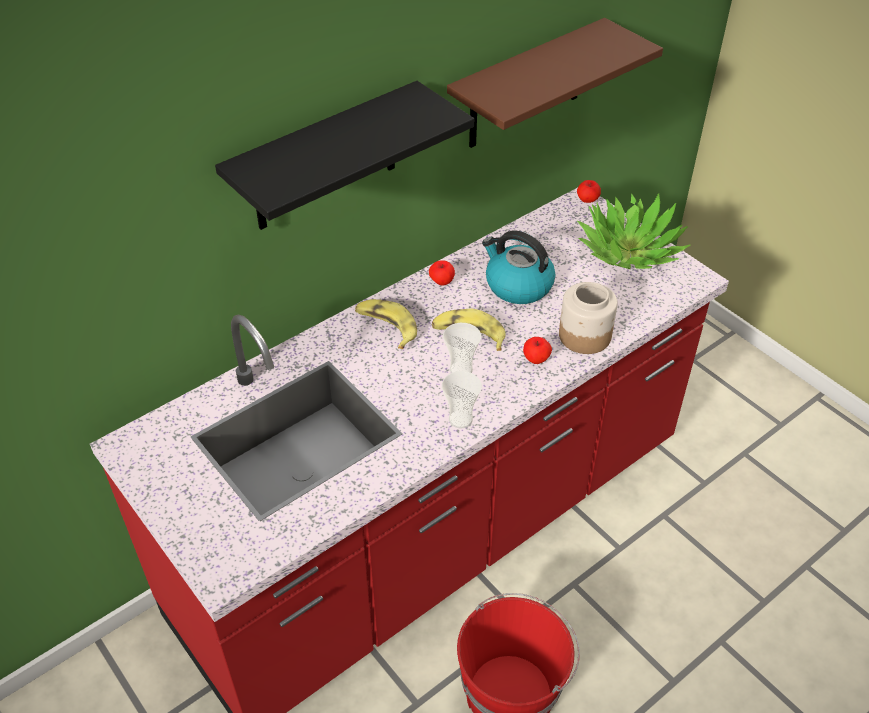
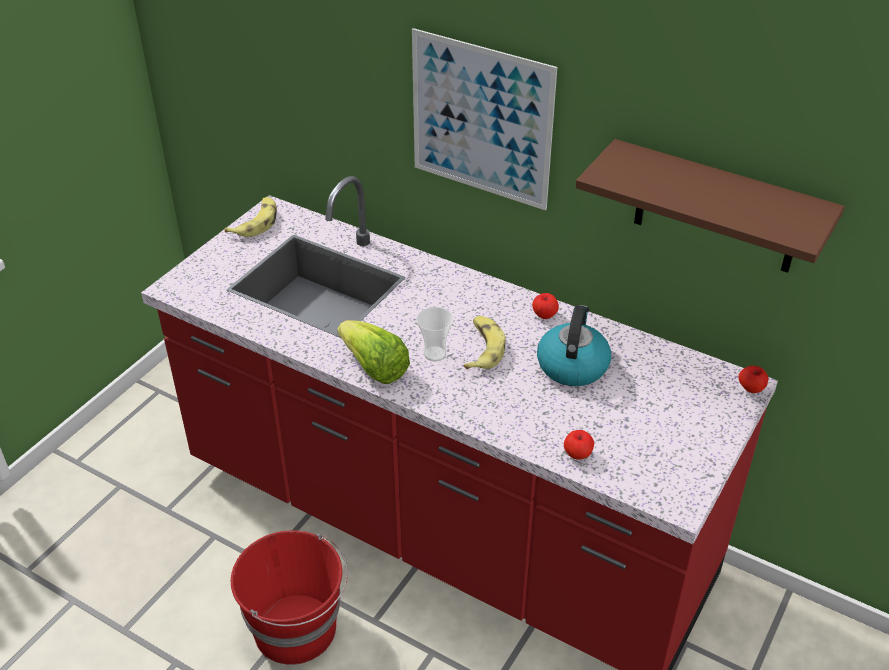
camera: 70 degrees right, 5 degrees down
(325, 159) = (481, 120): black shelf -> picture
(386, 327) = (463, 297): banana -> banana (256, 223)
(460, 419) = (374, 367): cup -> lettuce
(536, 359) = (474, 399): apple -> apple (577, 454)
(584, 336) = (526, 427): jar -> none
(629, 250) = (688, 438): potted plant -> none

